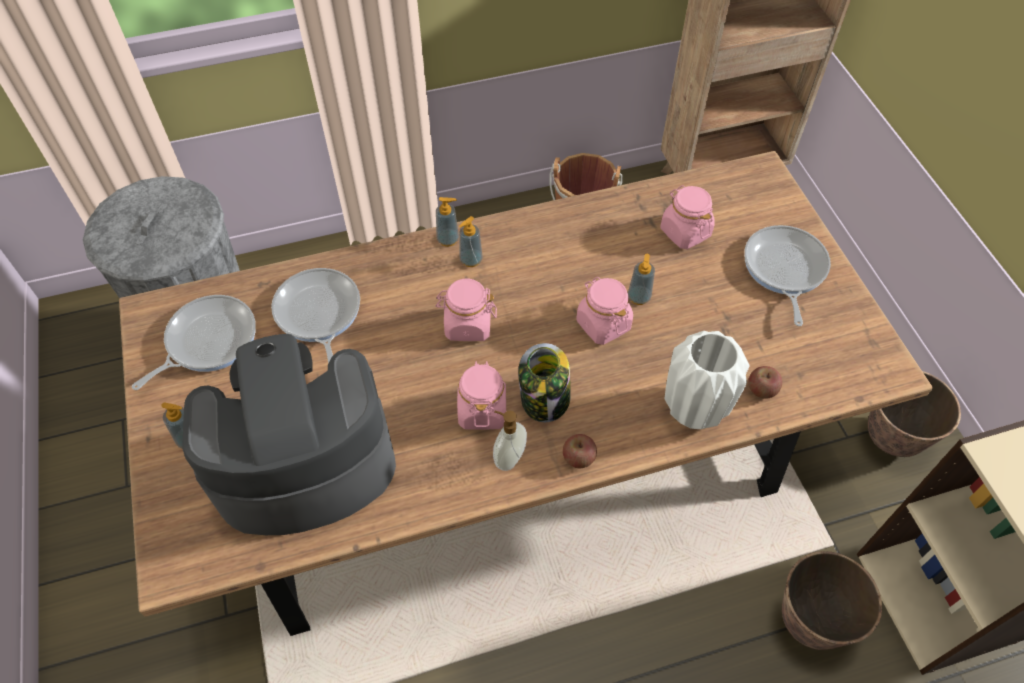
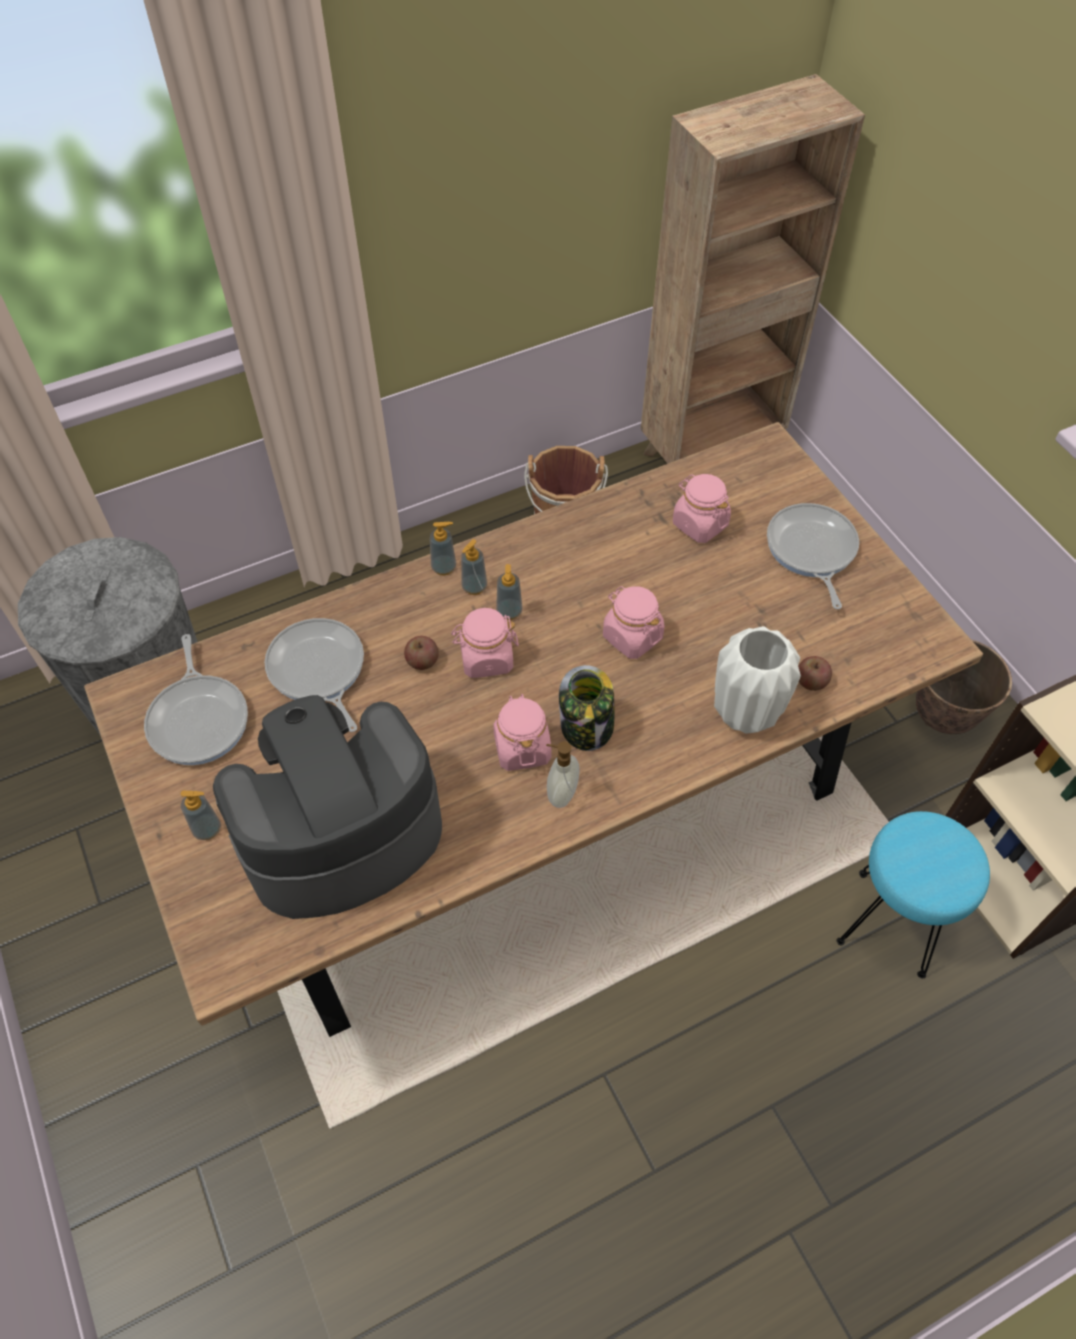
camera: 10 degrees left, 0 degrees up
(207, 341) = (199, 718): frying pan -> frying pan turned 135 degrees clockwise
(578, 457) = (635, 782): apple -> apple (422, 661)
(639, 297) = (664, 602): soap dispenser -> soap dispenser (509, 611)
(809, 622) = (889, 924): planter -> turquoise stool

